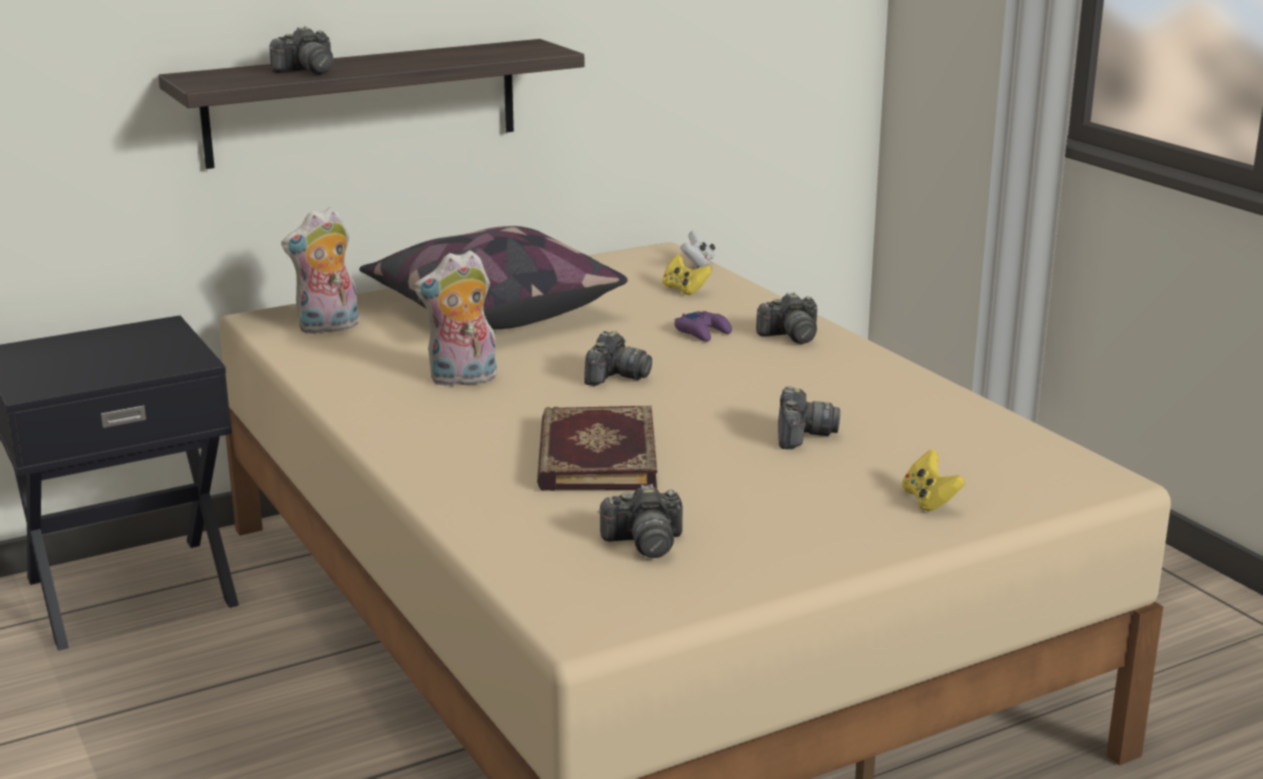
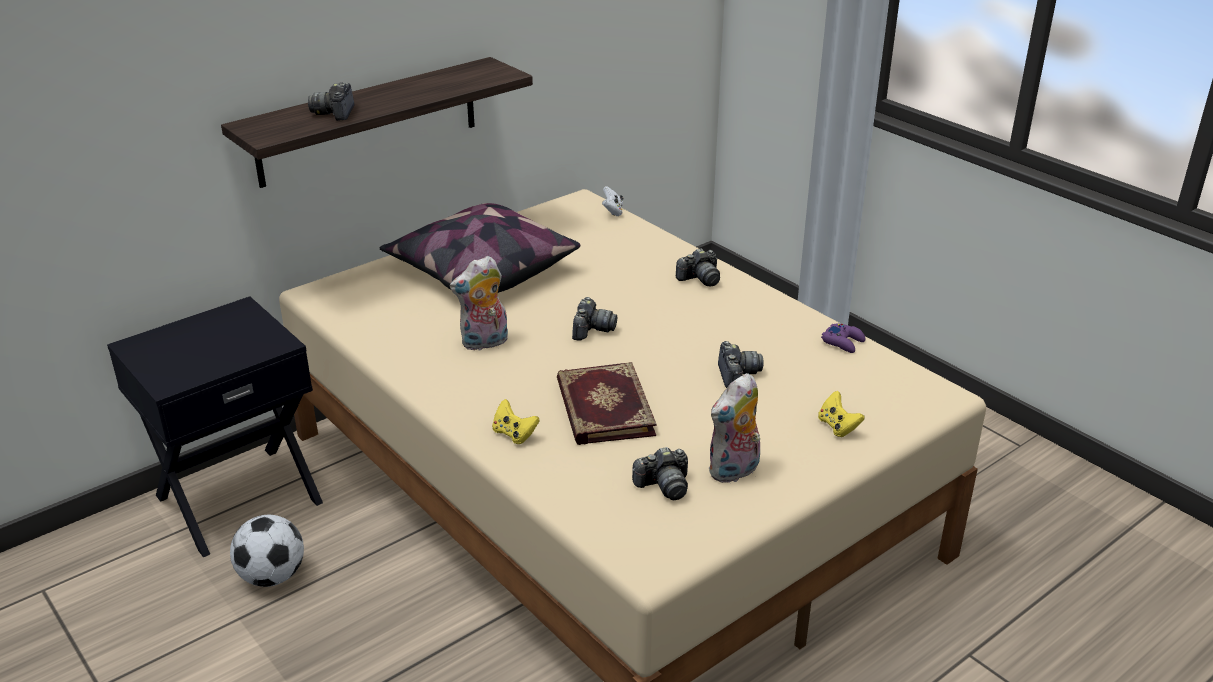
camera: 10 degrees left, 10 degrees up
(138, 681) = (272, 576): none -> football
(307, 71) = (335, 113): camera -> camera turned 135 degrees clockwise
(328, 328) = (367, 299): plush toy -> plush toy (734, 471)
(684, 290) = (611, 238): yellow game controller -> yellow game controller (514, 434)
(703, 332) = (638, 280): purple game controller -> purple game controller (843, 342)

